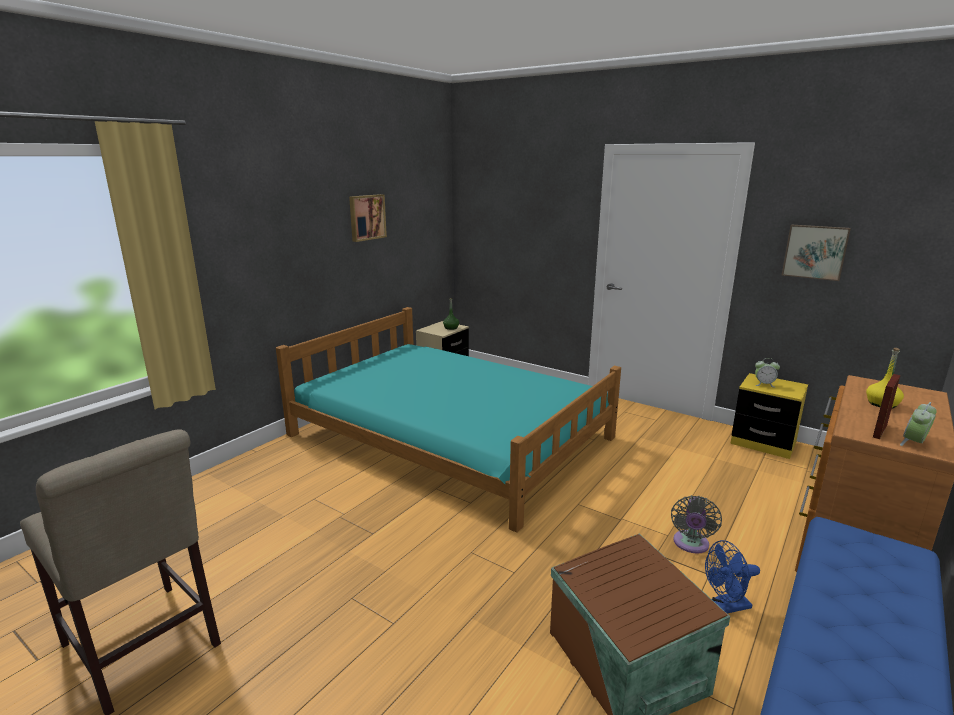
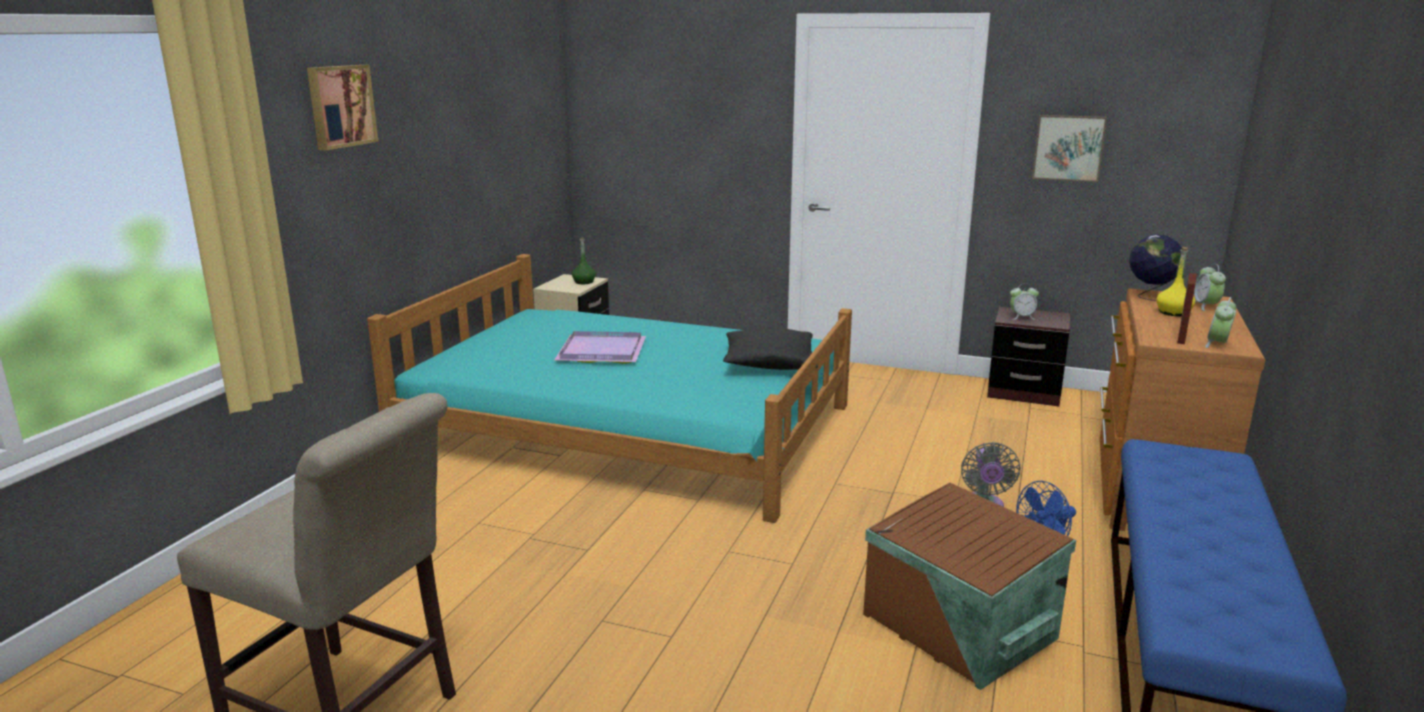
camera: 15 degrees left, 0 degrees up
(366, 217) = (468, 121): picture -> picture (340, 106)
(433, 381) = (600, 351): none -> purple tray
(545, 404) = (769, 364): none -> black pillow
(763, 443) = (1024, 393): yellow nightstand -> brown nightstand
(865, 385) = (1150, 297): none -> globe
(917, 400) = (1205, 306): none -> alarm clock

